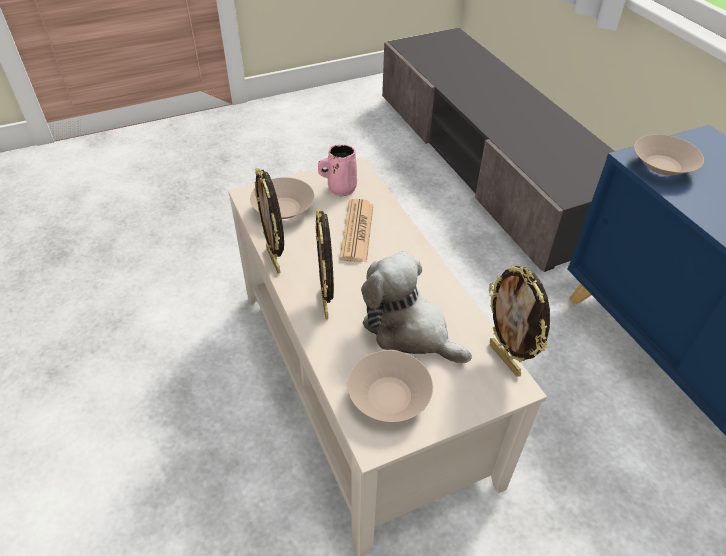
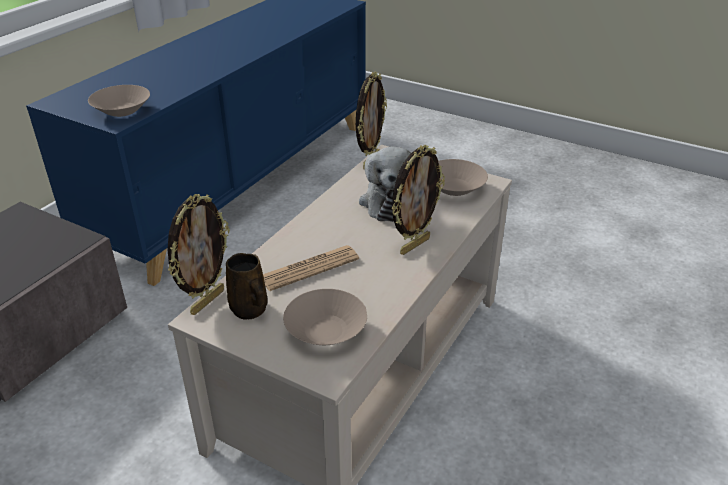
camera: 125 degrees left, 10 degrees down
(275, 260) = (401, 296): picture frame -> picture frame (206, 301)
(340, 188) = (250, 310): pink mug -> brown mug

